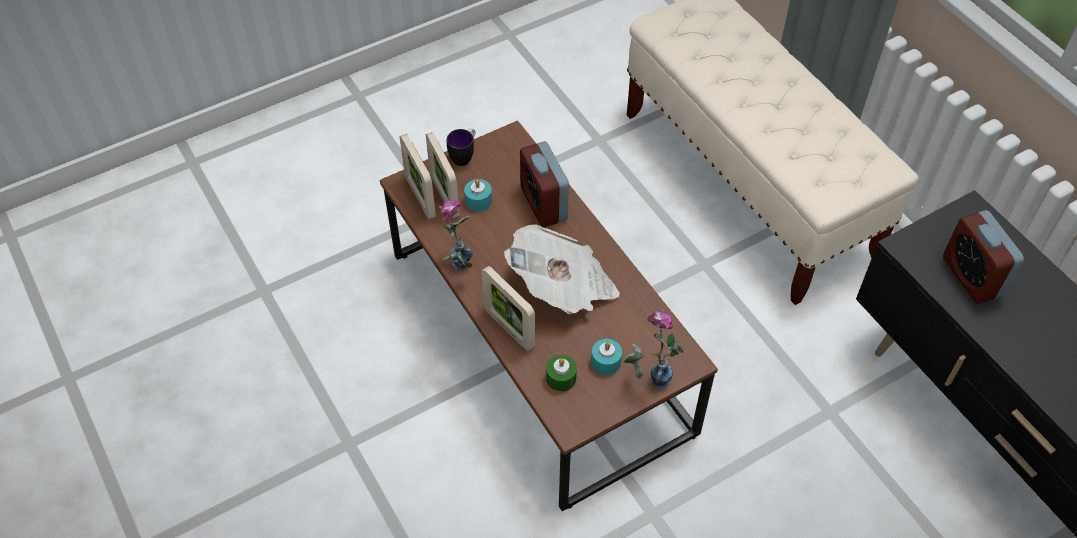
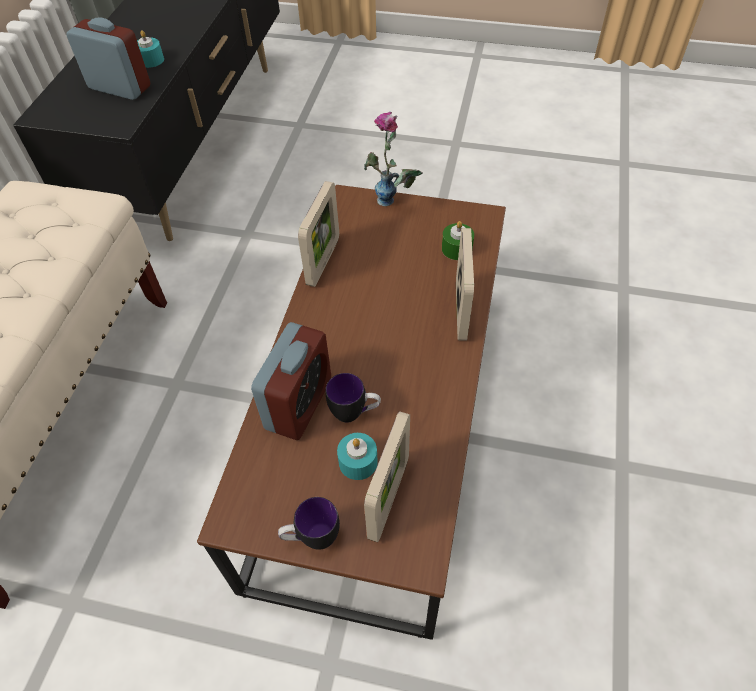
camera: 135 degrees left, 0 degrees up
(420, 198) = (417, 520): picture frame -> picture frame (323, 261)
(458, 273) = (458, 395): vase -> none
(507, 221) = (354, 413): none -> mug
(563, 288) = (376, 312): newspaper -> none
(606, 362) = (409, 237): turquoise candle -> turquoise candle (151, 60)
(971, 277) = (120, 87): alarm clock -> alarm clock turned 90 degrees counterclockwise

